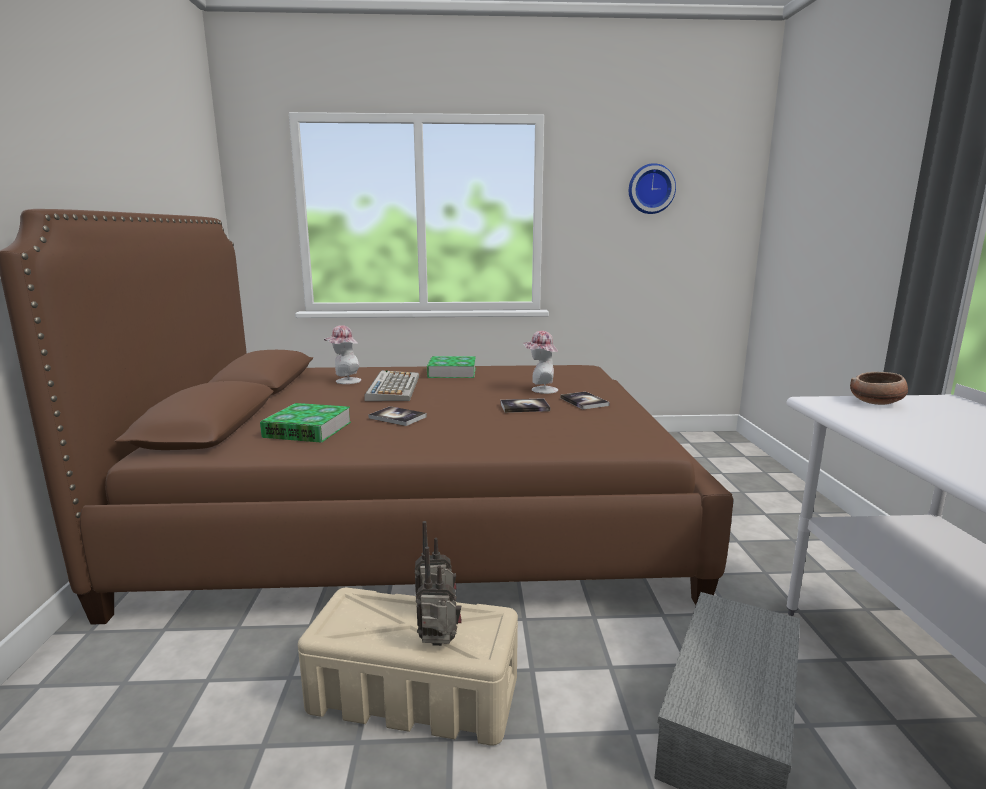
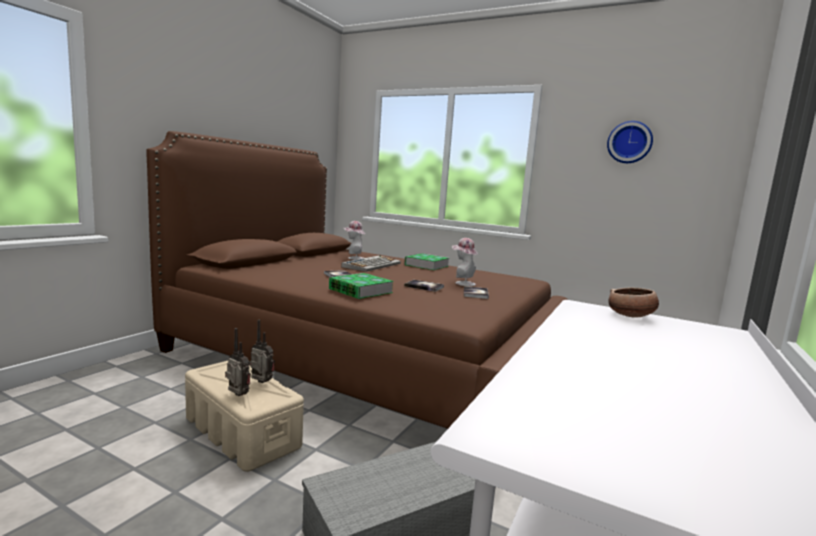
camera: 30 degrees right, 5 degrees down
(308, 429) = (284, 271): book -> book (360, 291)

